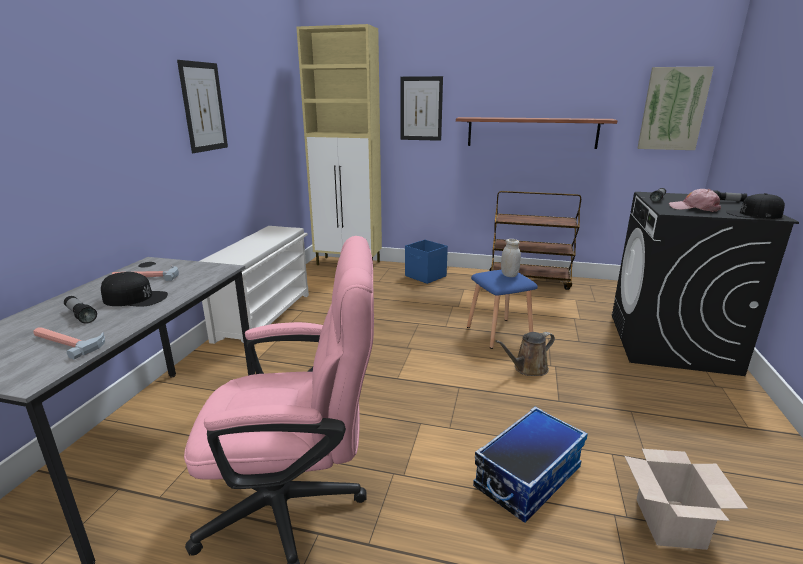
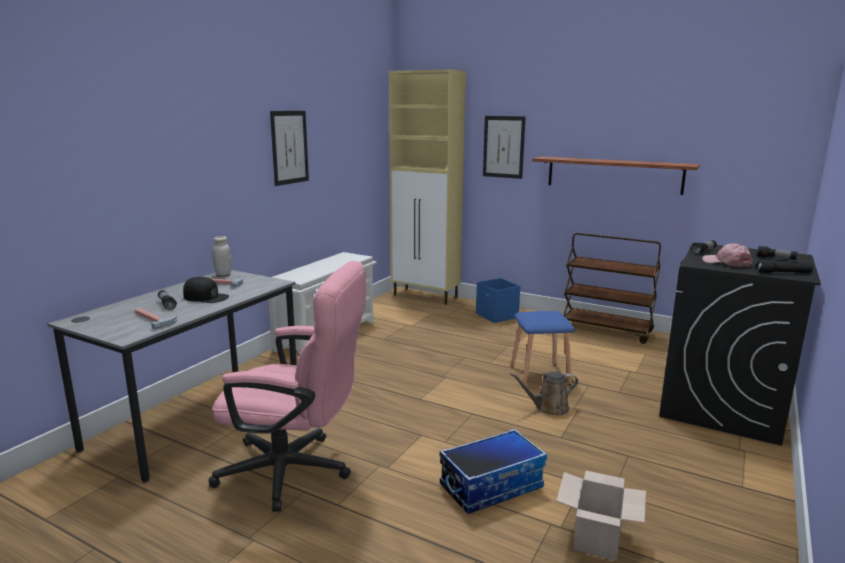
camera: 15 degrees right, 5 degrees down
(509, 275) = (549, 316): white jar -> white jar (223, 274)
(673, 109) = (766, 156): picture -> none
(754, 214) = (783, 273): black cap -> black flashlight

